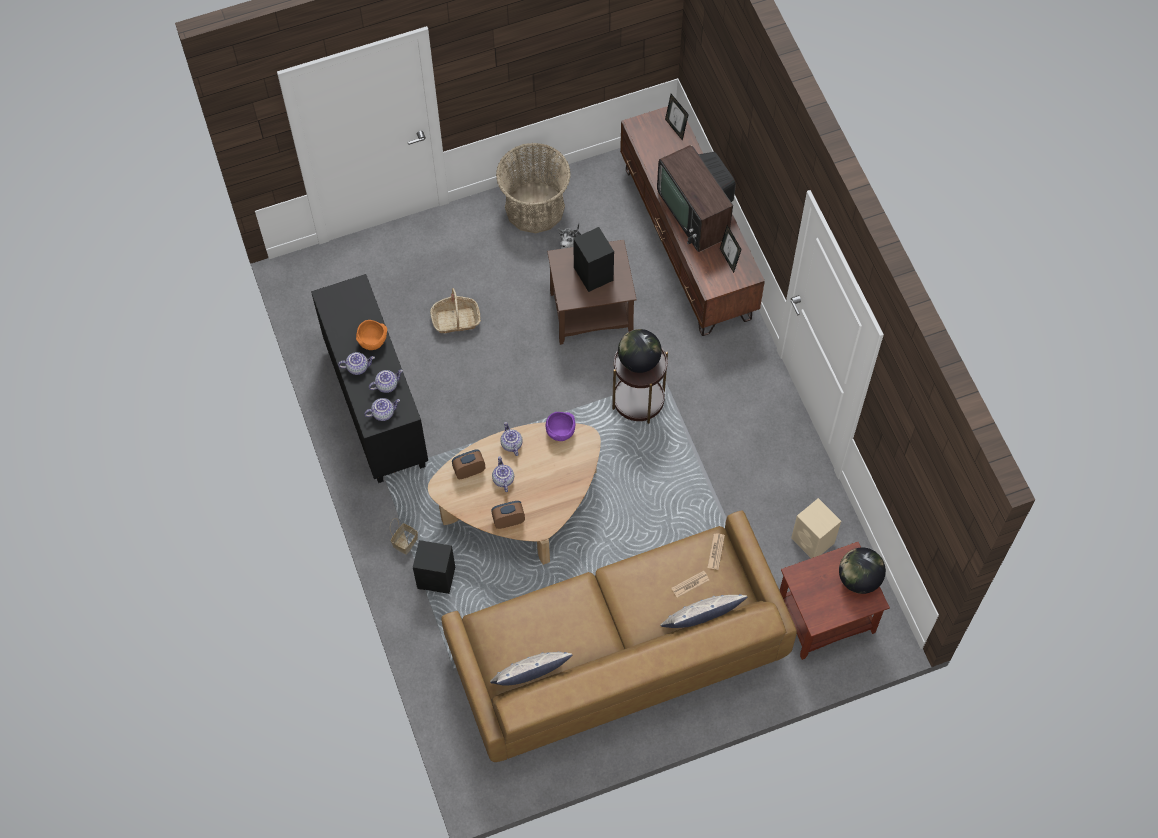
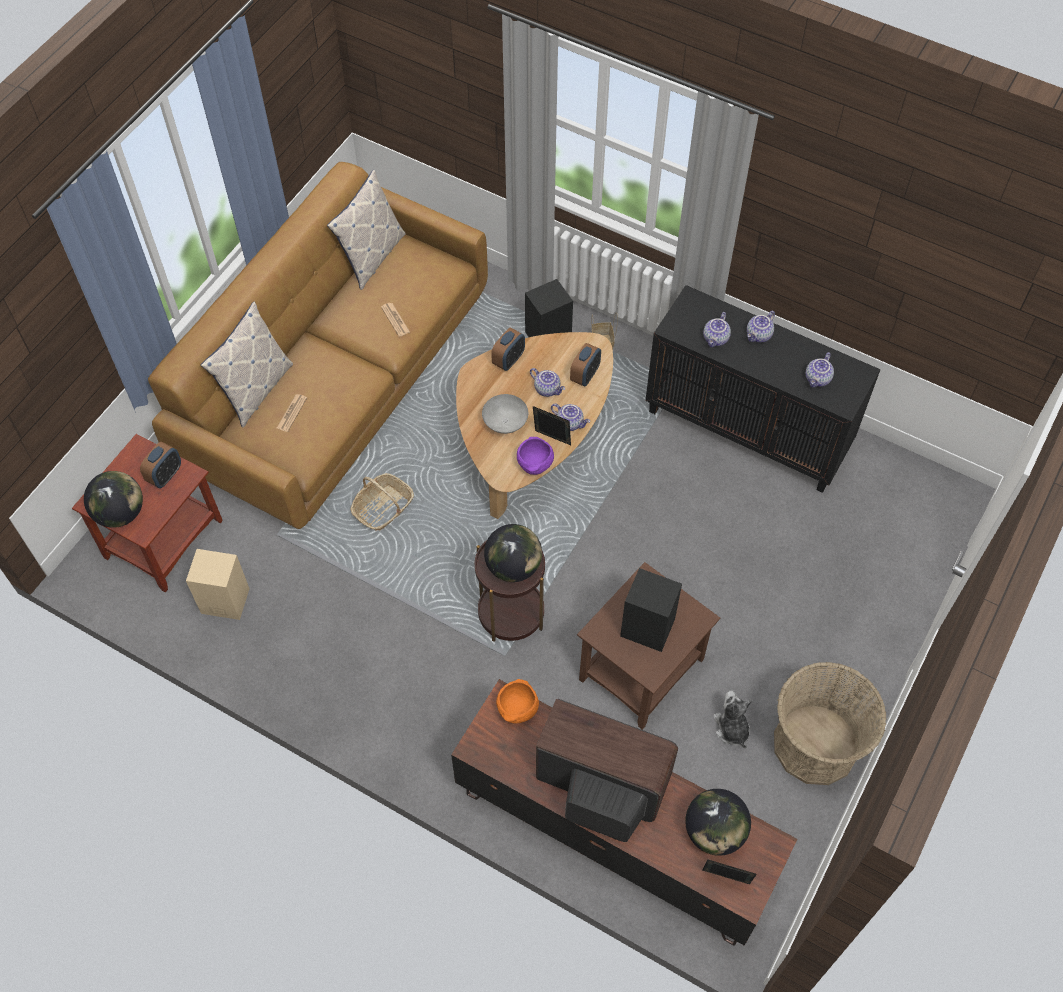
camera: 140 degrees right, 5 degrees down
(373, 341) = (772, 366): orange bowl -> orange bowl (517, 710)
(383, 412) = (692, 315): teapot -> teapot (818, 379)
(456, 320) = (763, 561): basket -> basket (383, 508)
(551, 475) = (506, 422): none -> grey bowl
(659, 151) = (714, 831): none -> globe
(716, 551) = (289, 456): newspaper -> newspaper (395, 320)
(729, 259) = (512, 749): picture frame -> picture frame (551, 440)
(811, 586) = (165, 475): none -> alarm clock

